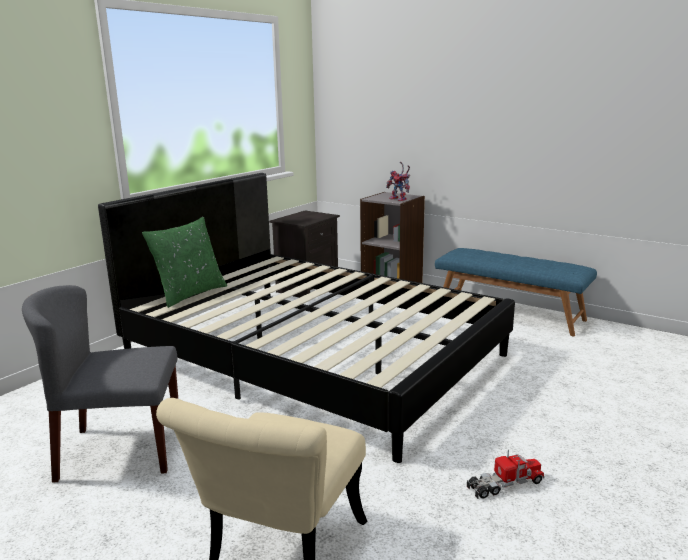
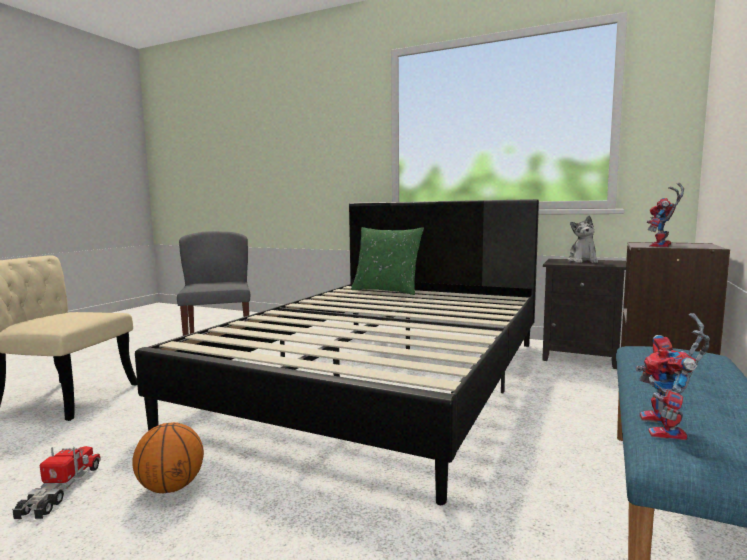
camera: 80 degrees right, 10 degrees down
(299, 217) = (582, 261): none -> plush toy
(497, 435) = (171, 487): none -> basketball
(505, 484) = (61, 490): toy truck -> toy truck turned 150 degrees counterclockwise
(556, 271) = (668, 431): none -> toy robot

